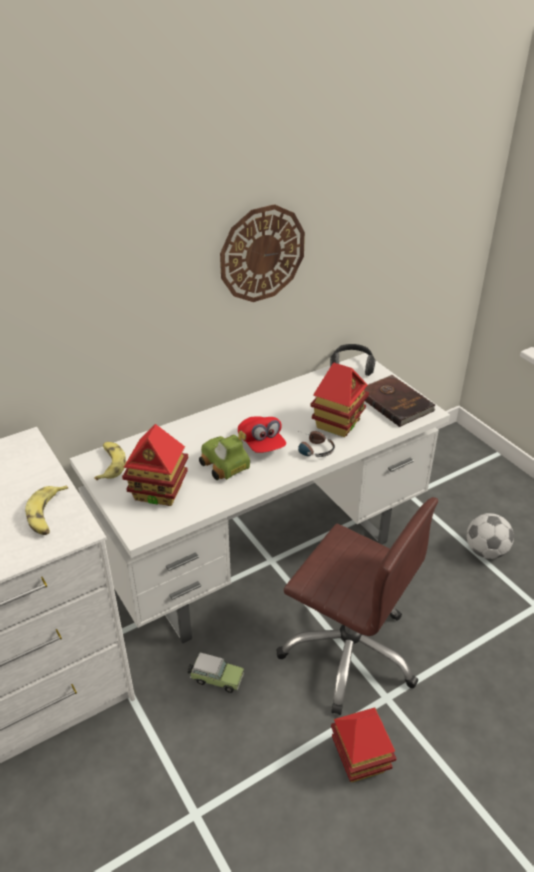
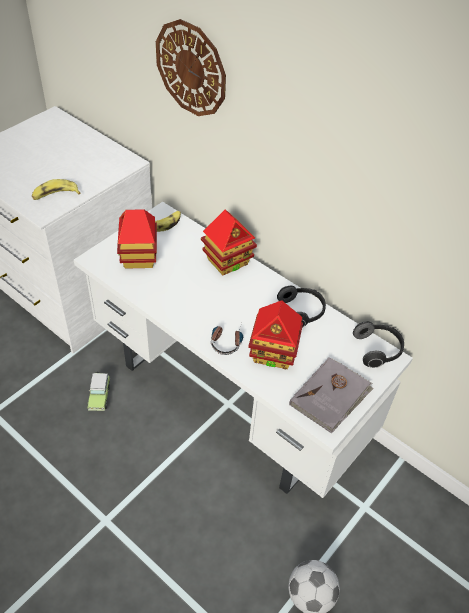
camera: 70 degrees right, 10 degrees up
(224, 466) = (181, 287): toy car -> none
(261, 444) = (220, 305): red cap -> none
(262, 254) = (331, 176): wall clock -> wall clock (191, 69)
(292, 396) = (301, 312): none -> headphones
(349, 651) = (146, 483): brown office chair -> none
(360, 759) = (45, 509): toy house -> toy house (227, 261)
(395, 402) = (331, 396): brown book -> grey book

